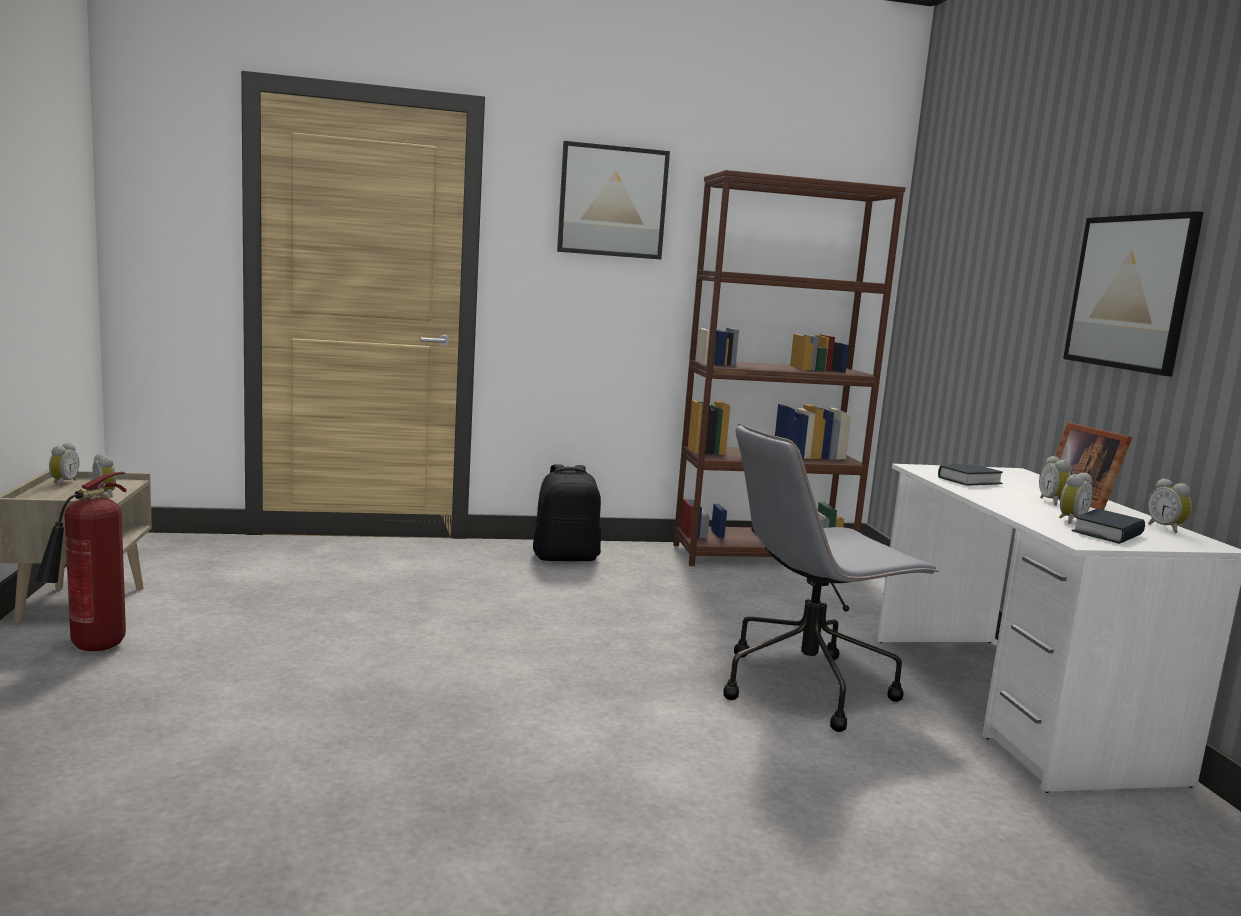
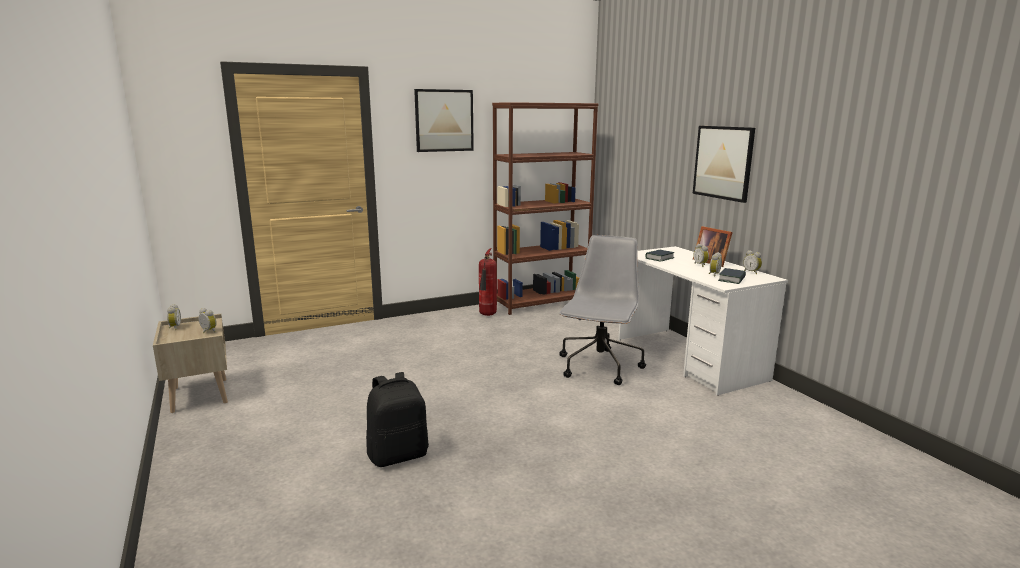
camera: 15 degrees left, 5 degrees up
(93, 649) = (231, 418): fire extinguisher -> fire extinguisher (487, 315)
(566, 557) = (443, 320): black backpack -> black backpack (398, 455)
(807, 686) = (599, 367): grey office chair -> grey office chair turned 150 degrees clockwise

